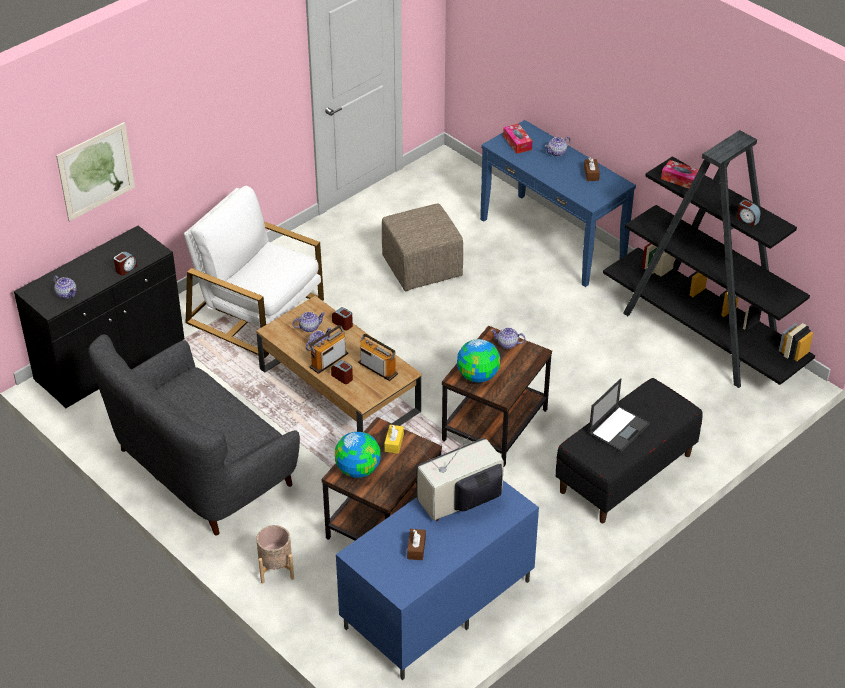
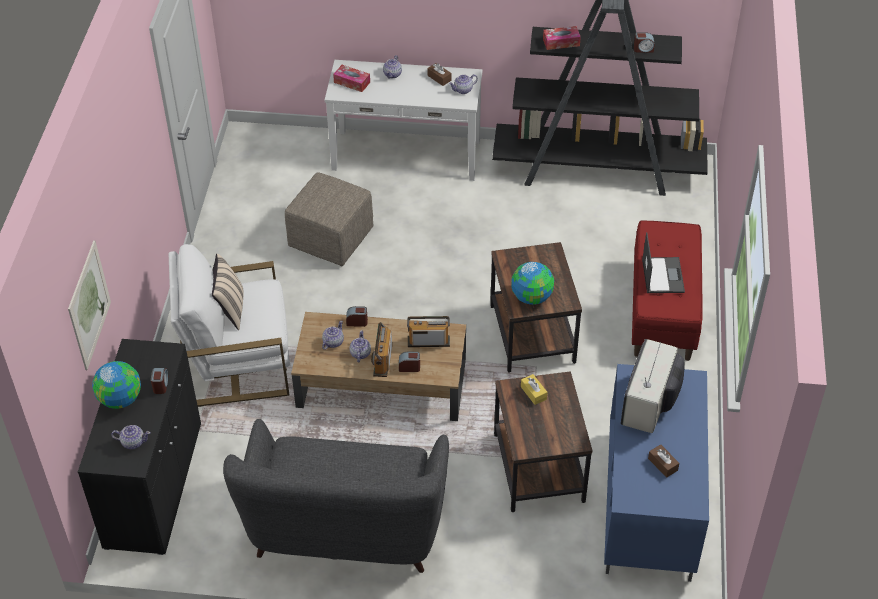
camera: 40 degrees left, 5 degrees up
(257, 260) = (230, 309): none -> beige pillow
(276, 568) = (501, 564): beige planter -> none
(358, 469) = (532, 433): globe -> globe (120, 398)
(507, 344) = (523, 257): teapot -> teapot (463, 90)
(552, 239) = (406, 155): blue console table -> white console table
(626, 473) = (663, 311): black bench -> red bench

